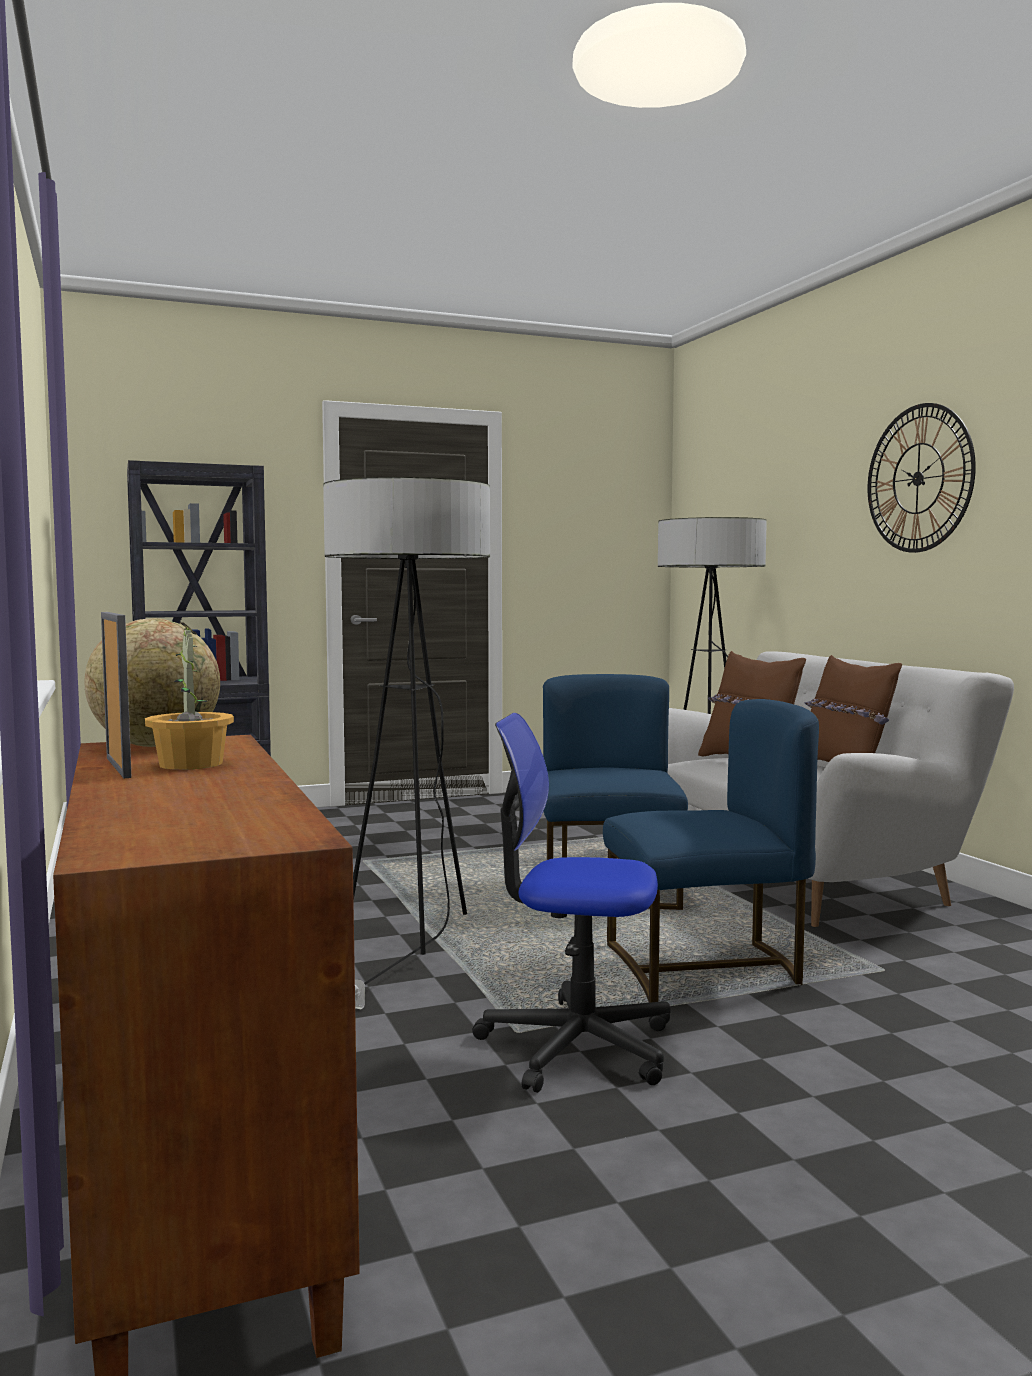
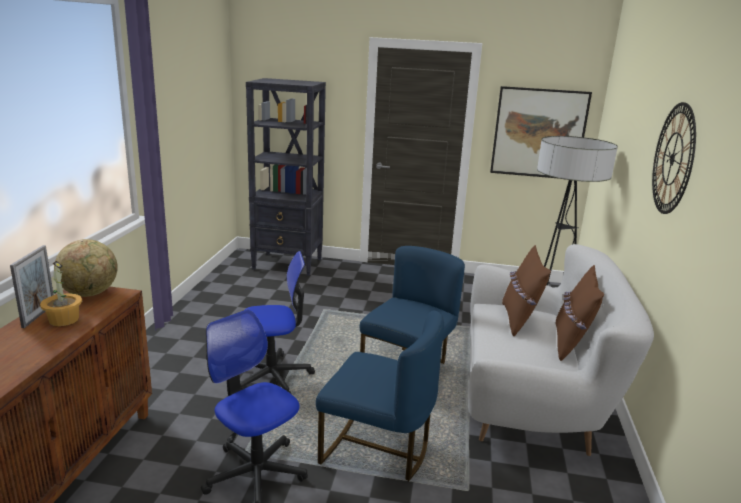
camera: 30 degrees right, 15 degrees up
(410, 943) = (273, 376): floor lamp -> office chair
(595, 546) = (538, 133): none -> picture

